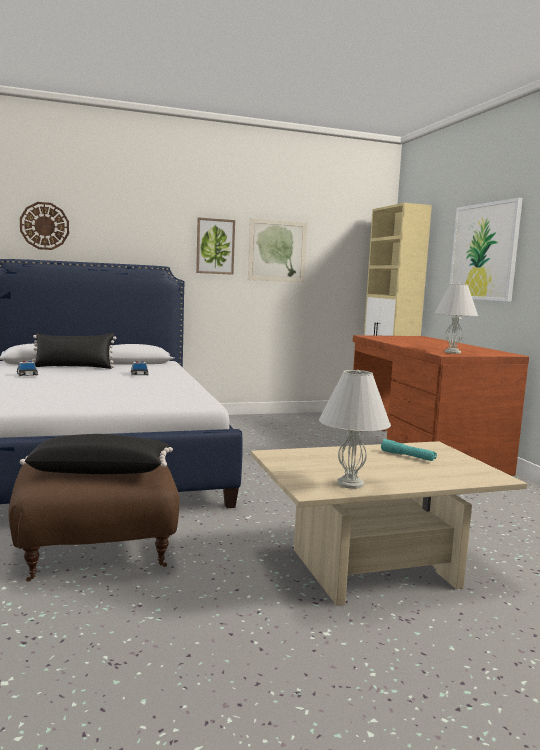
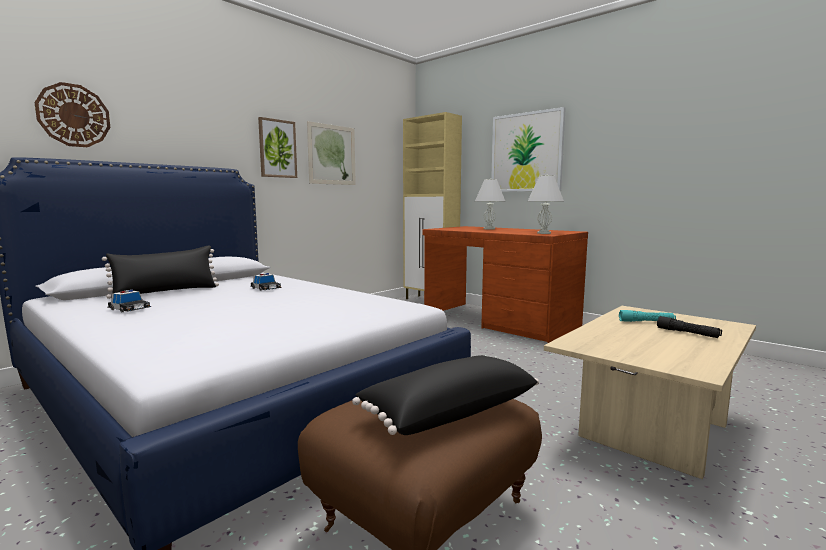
camera: 30 degrees left, 0 degrees up
(350, 483) = (694, 356): white table lamp -> white table lamp (489, 229)
(413, 471) = (687, 333): none -> black flashlight

